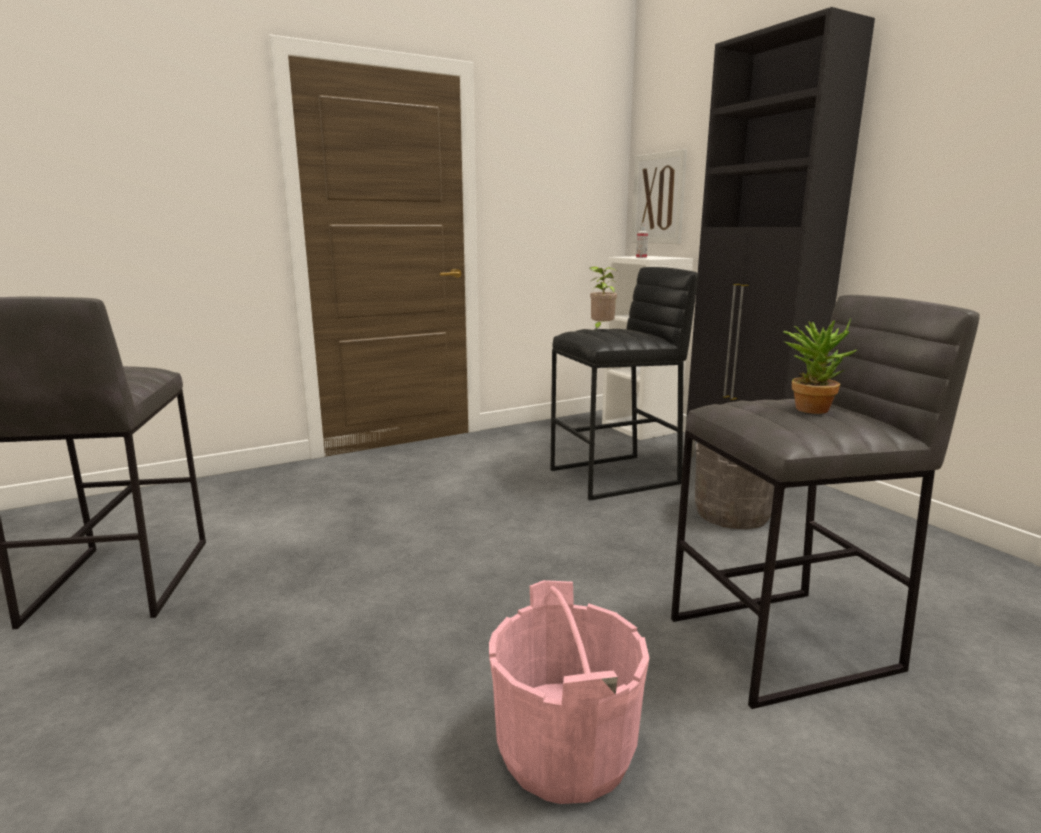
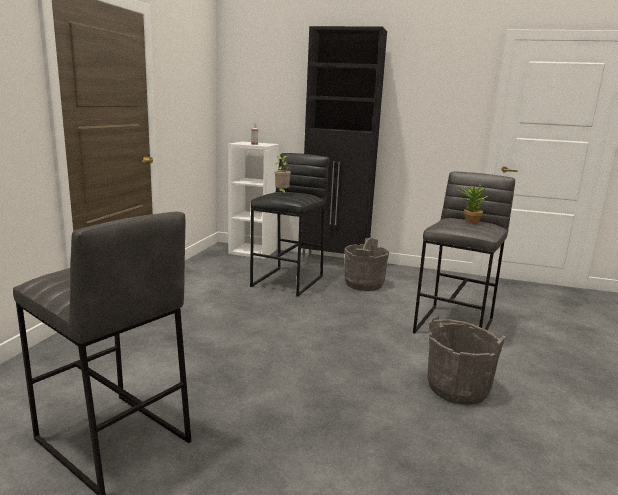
camera: 45 degrees left, 0 degrees up
(566, 751) = (457, 388): pink bucket -> grey bucket
(658, 198) = (246, 105): picture -> none

